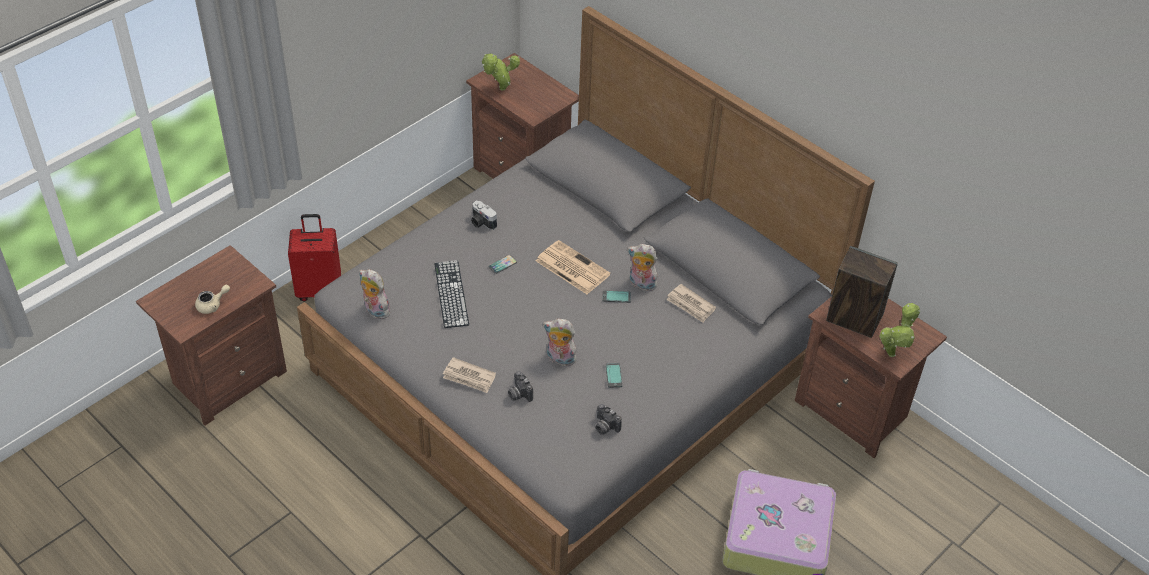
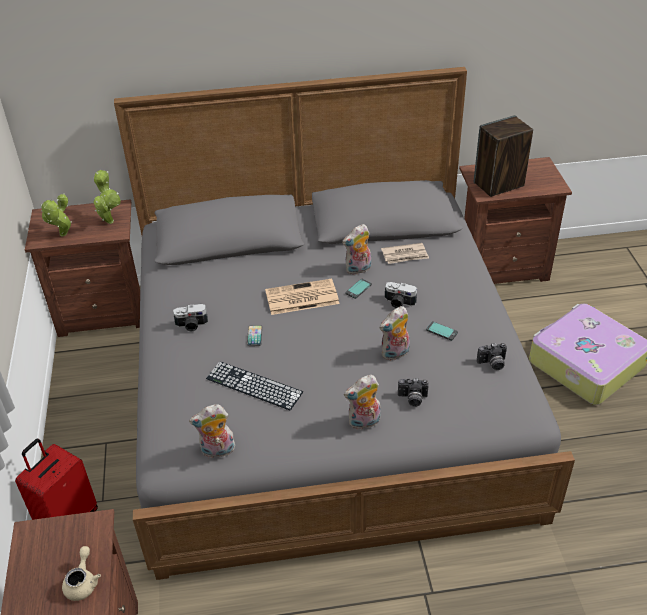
camera: 50 degrees left, 5 degrees down
(469, 377) = (364, 422): newspaper -> plush toy
(623, 331) = (399, 303): none -> camera
(892, 352) = (545, 184): potted plant -> potted plant (110, 220)

